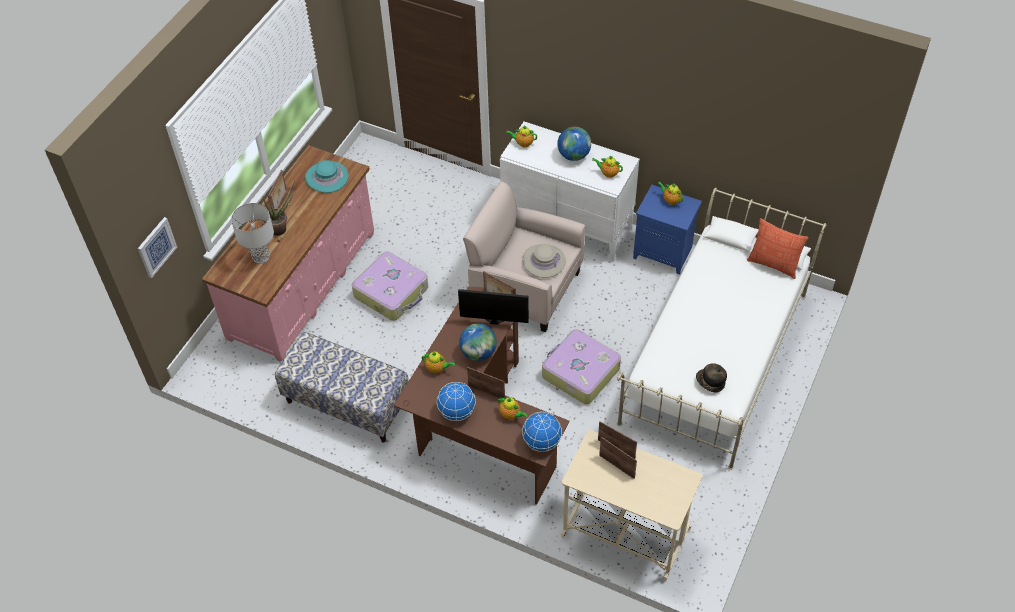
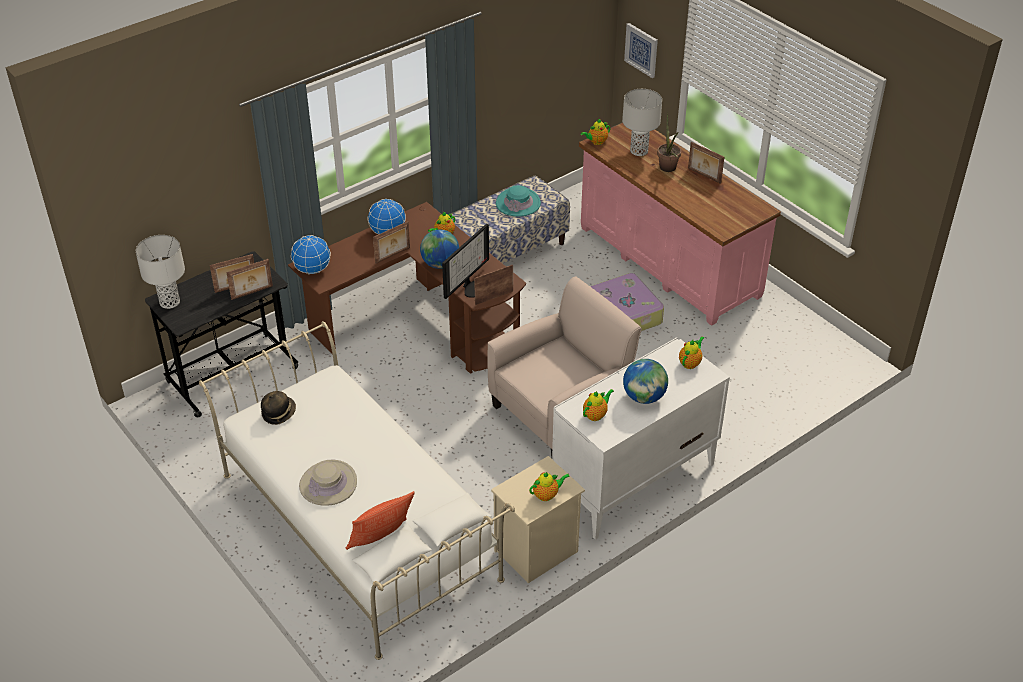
camera: 115 degrees right, 10 degrees down
(327, 177) = (722, 211): turquoise hat -> turquoise hat (518, 203)
(511, 415) = (356, 262): teapot -> teapot (596, 142)
(543, 261) = (542, 375): beige hat -> beige hat (328, 484)
(579, 372) = (424, 412): suitcase -> none
(625, 532) = (232, 374): beige desk -> black desk
(664, 252) = (536, 552): blue nightstand -> beige nightstand
(668, 506) = (170, 302): none -> white table lamp

